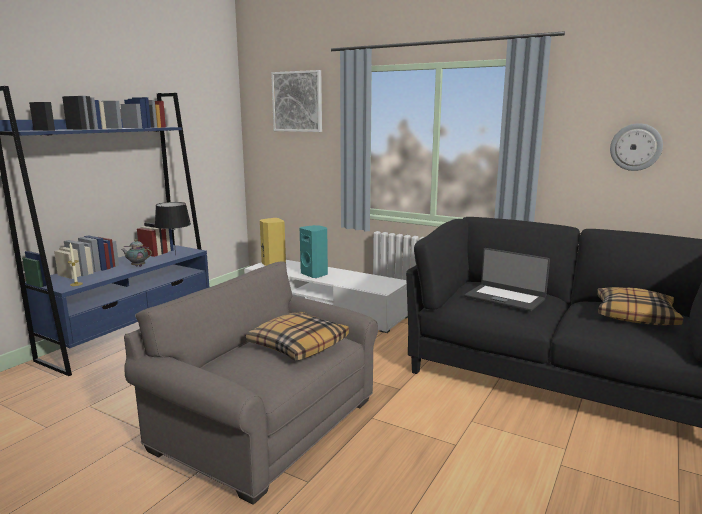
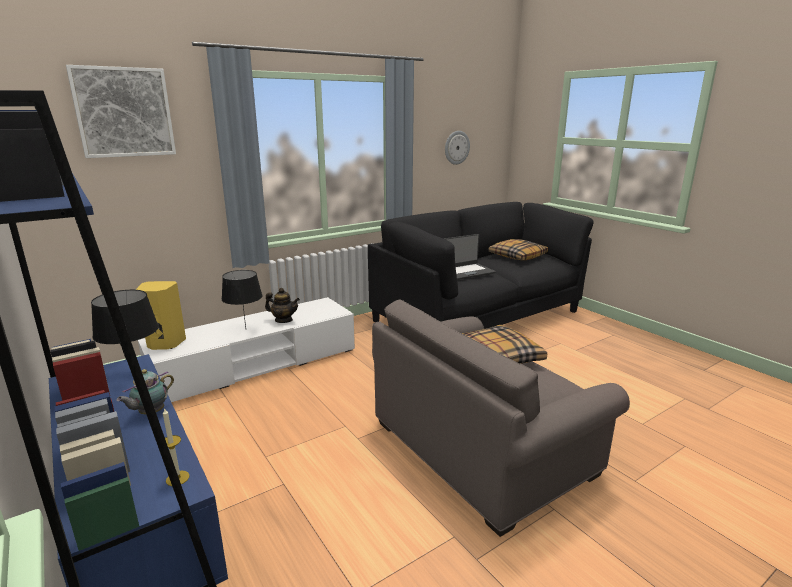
camera: 65 degrees left, 5 degrees up
(315, 274) = (246, 329): turquoise speaker -> black table lamp
(343, 279) = (283, 320): none -> teapot

